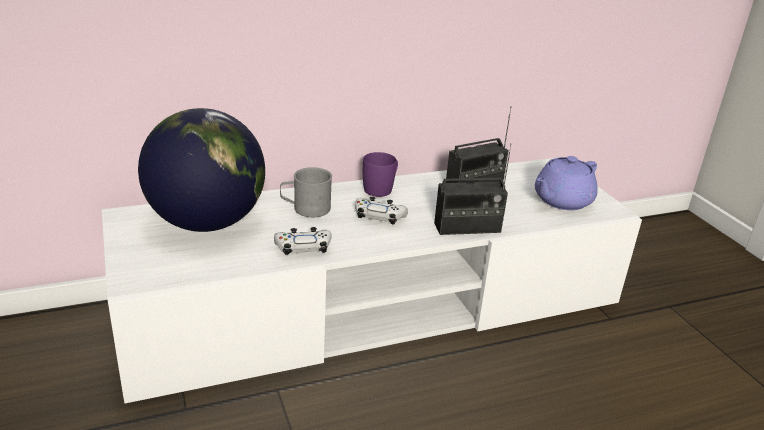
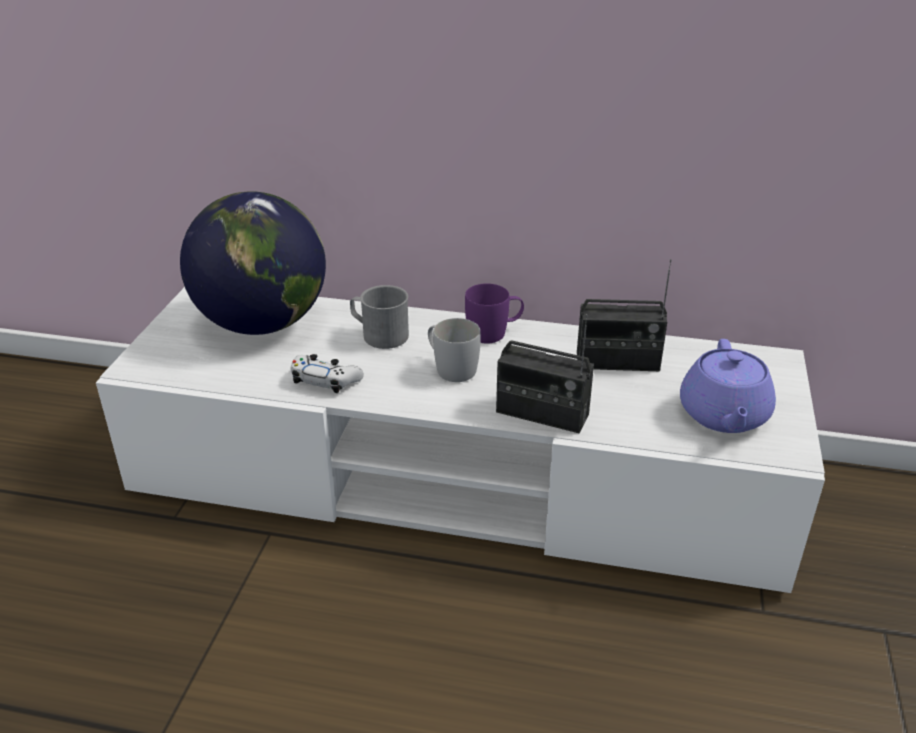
camera: 35 degrees right, 5 degrees up
(379, 216) = (450, 368): white game controller -> white mug
(561, 201) = (723, 415): purple teapot -> purple teapot turned 75 degrees counterclockwise

